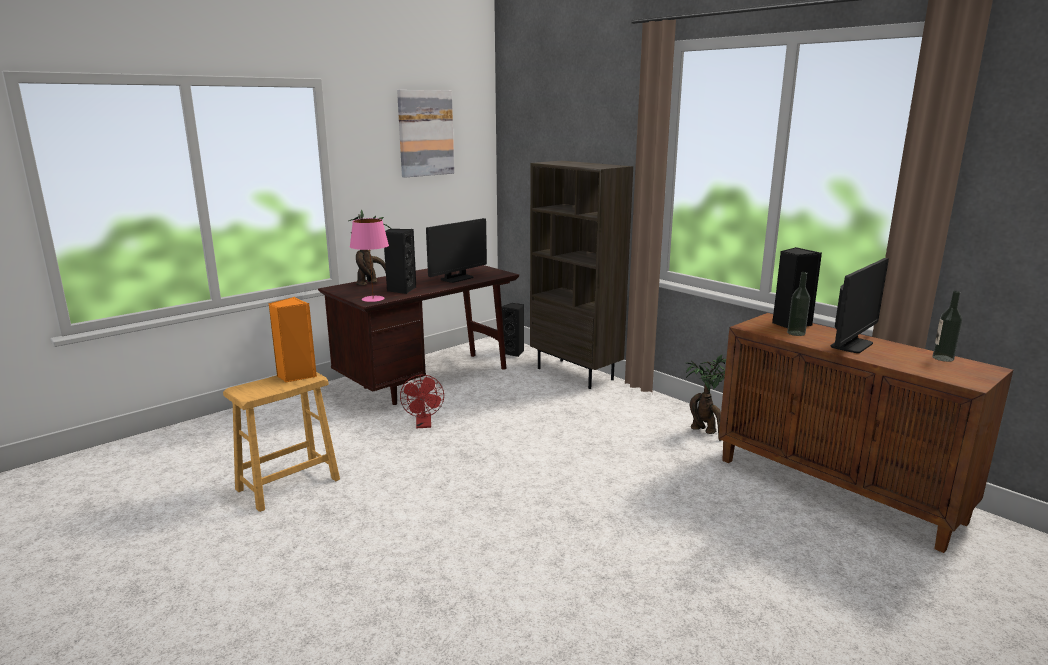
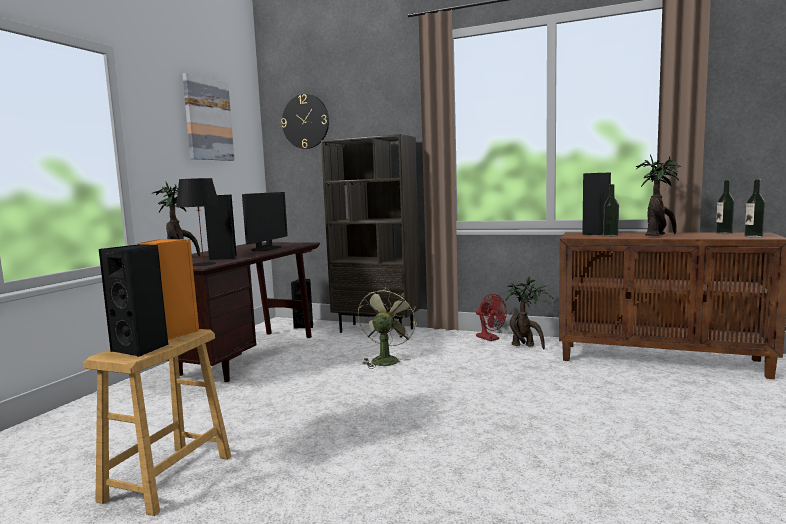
camera: 25 degrees left, 10 degrees down
(263, 388) = (142, 348): none -> black speaker
(373, 299) = (204, 264): pink table lamp -> black table lamp
(424, 425) = (277, 390): red fan -> red fan (490, 339)
(534, 131) = (305, 121): none -> wall clock
(546, 414) = (386, 359): none -> green fan
(851, 345) = (658, 235): monitor -> potted plant
(957, 375) = (753, 236): none -> bottle

